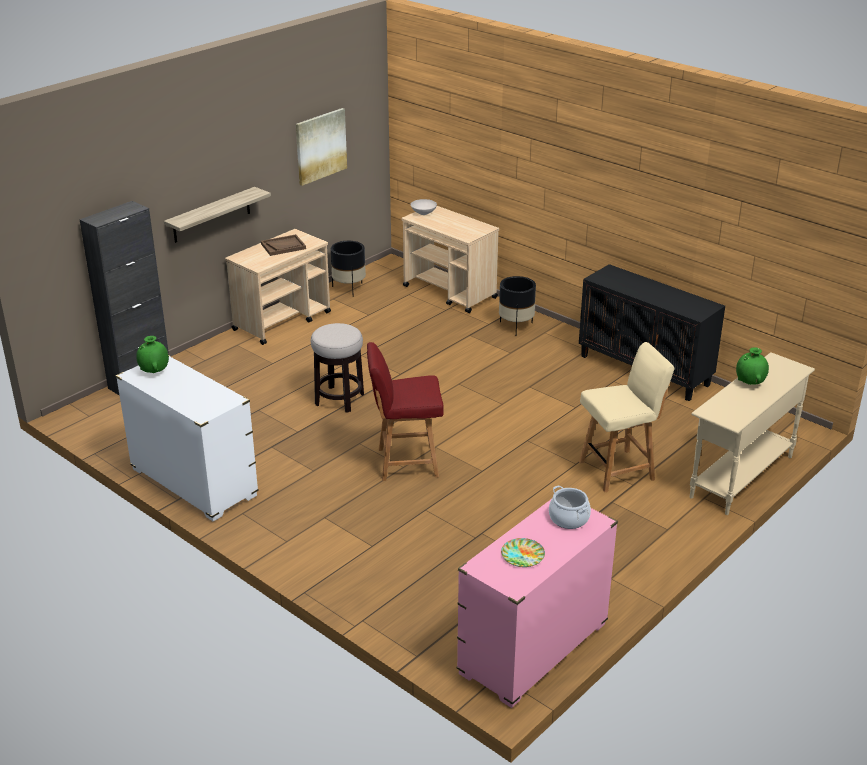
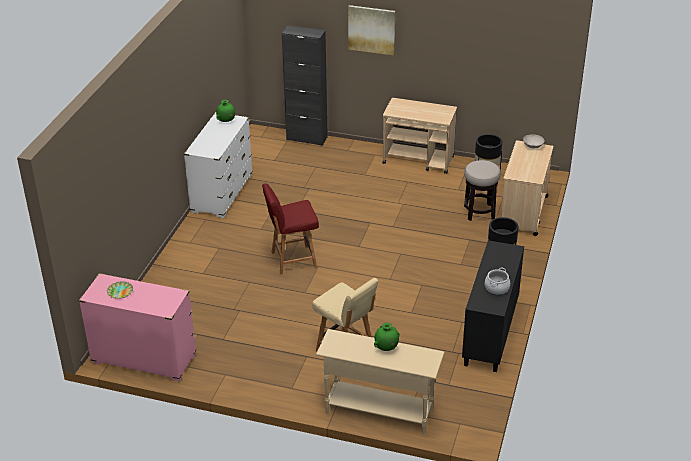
camera: 65 degrees right, 5 degrees up
(211, 215) = (387, 65): shelf -> none
(283, 246) = (426, 111): brown tray -> none
(320, 146) = (493, 61): picture -> picture (371, 29)
(339, 399) = (343, 213): stool -> stool (479, 212)
(406, 462) = (292, 260): red chair -> red chair turned 75 degrees counterclockwise
(568, 518) = (163, 300): cooking pot -> cooking pot (496, 288)

